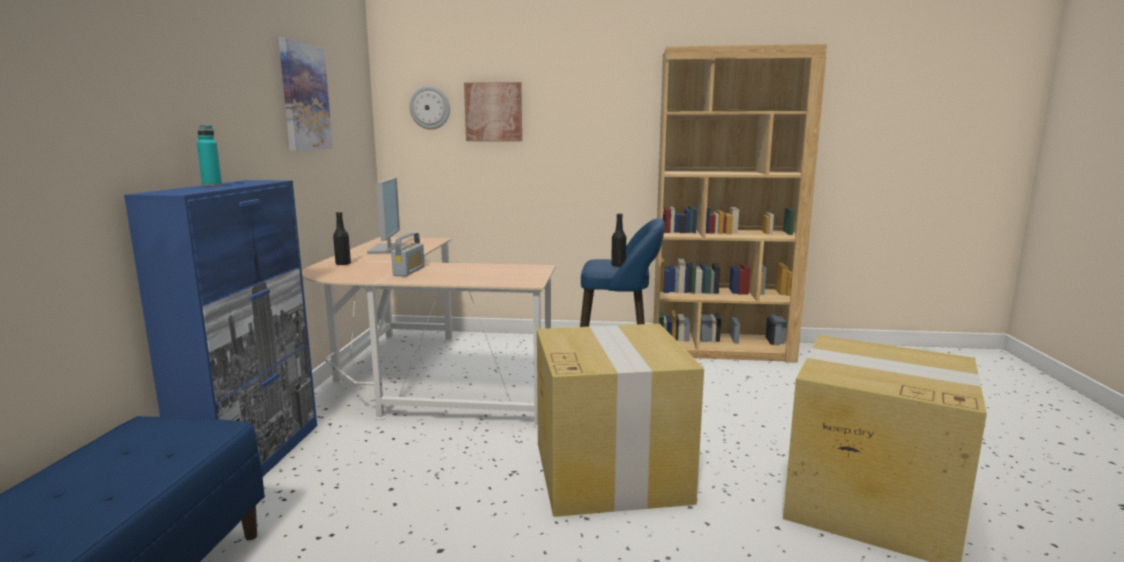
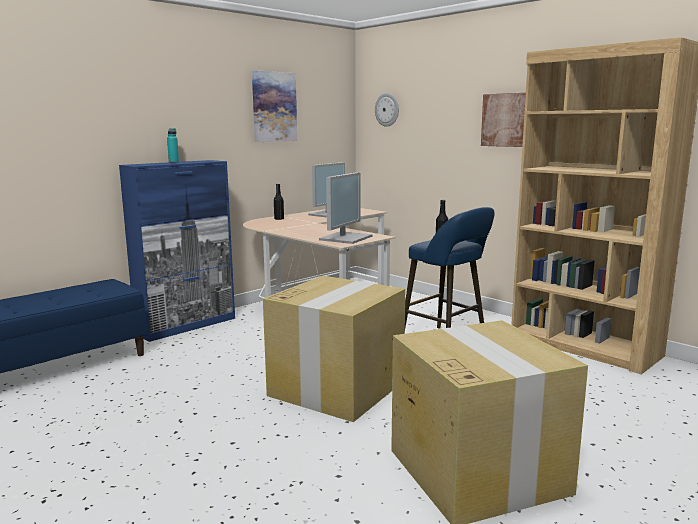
camera: 40 degrees right, 0 degrees up
(409, 271) = (298, 227): radio -> none
(493, 112) = (426, 112): picture -> picture (506, 120)
(510, 275) = (345, 238): none -> monitor

